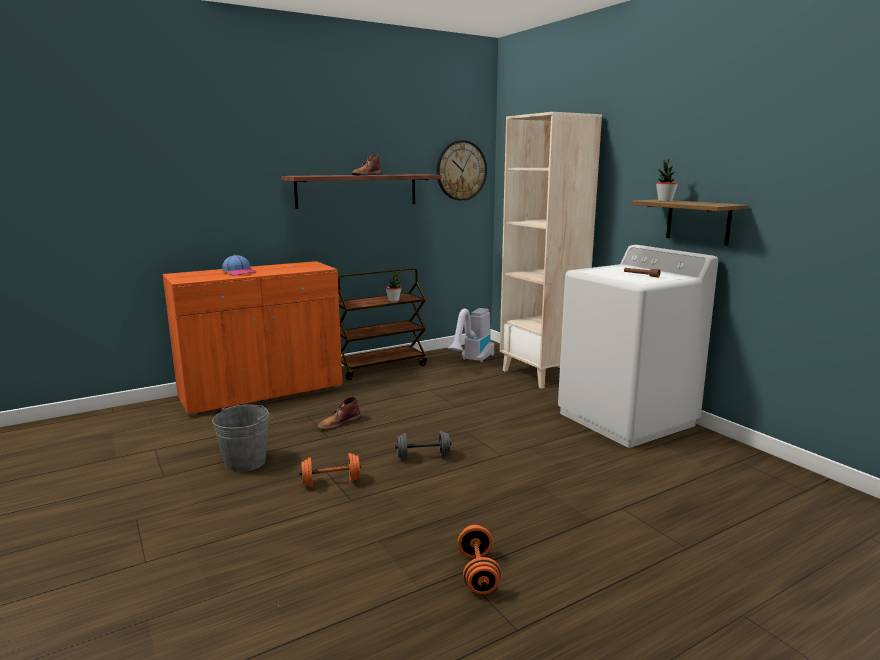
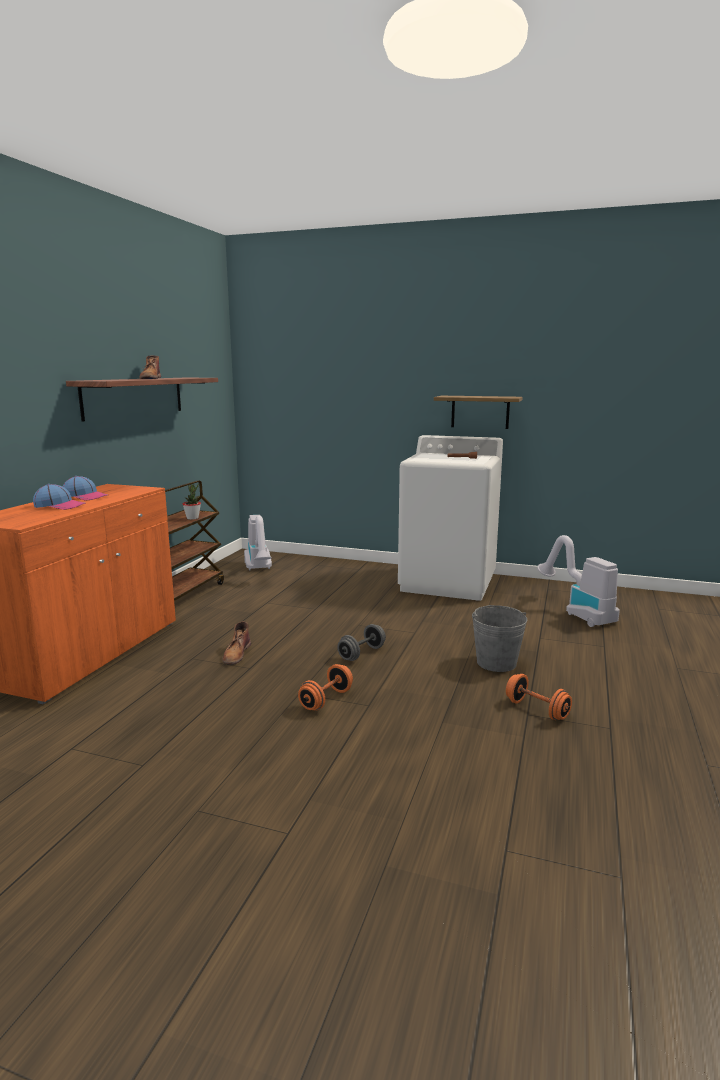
camera: 40 degrees left, 0 degrees up
(245, 462) = (211, 717): grey bucket -> grey bucket (496, 662)
(272, 268) = (85, 496): none -> cap
(461, 170) = (210, 373): wall clock -> none
(541, 374) = (336, 567): beige bookcase -> none
(665, 201) = (459, 396): potted plant -> none
(727, 499) = (577, 612): none -> vacuum cleaner

